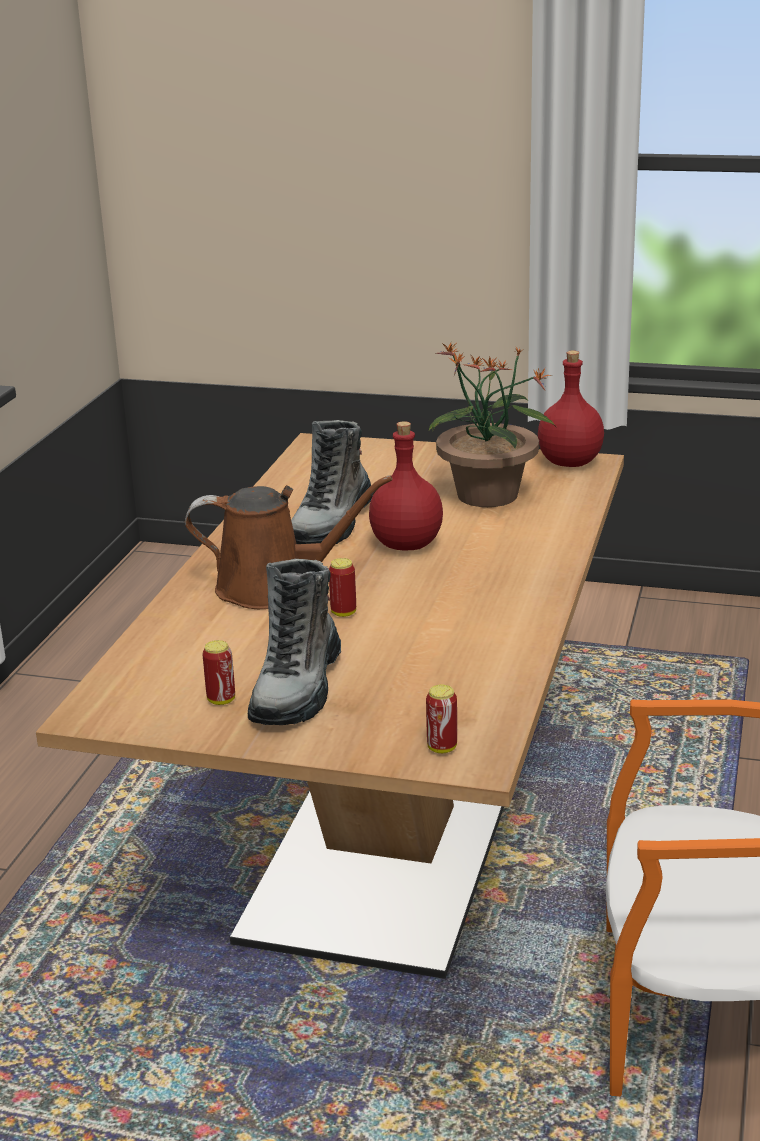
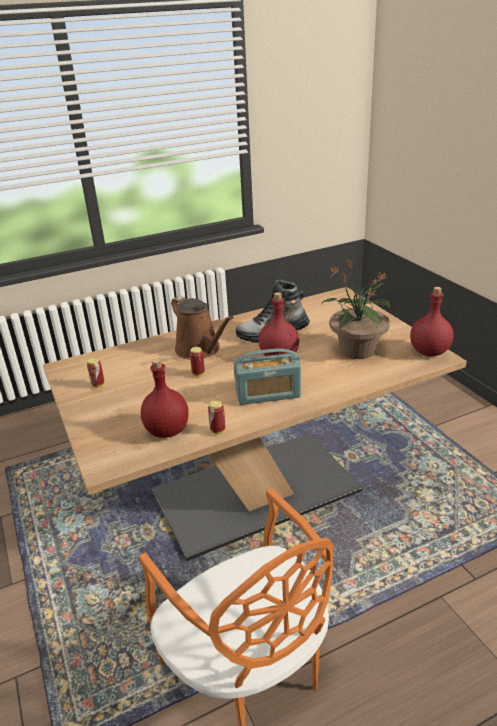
camera: 50 degrees right, 5 degrees up
(297, 688) = (124, 395): boot -> none
(442, 748) = (108, 452): can -> can (218, 431)
(460, 686) = (166, 431): none -> red bottle
(491, 587) = (268, 394): none -> radio

